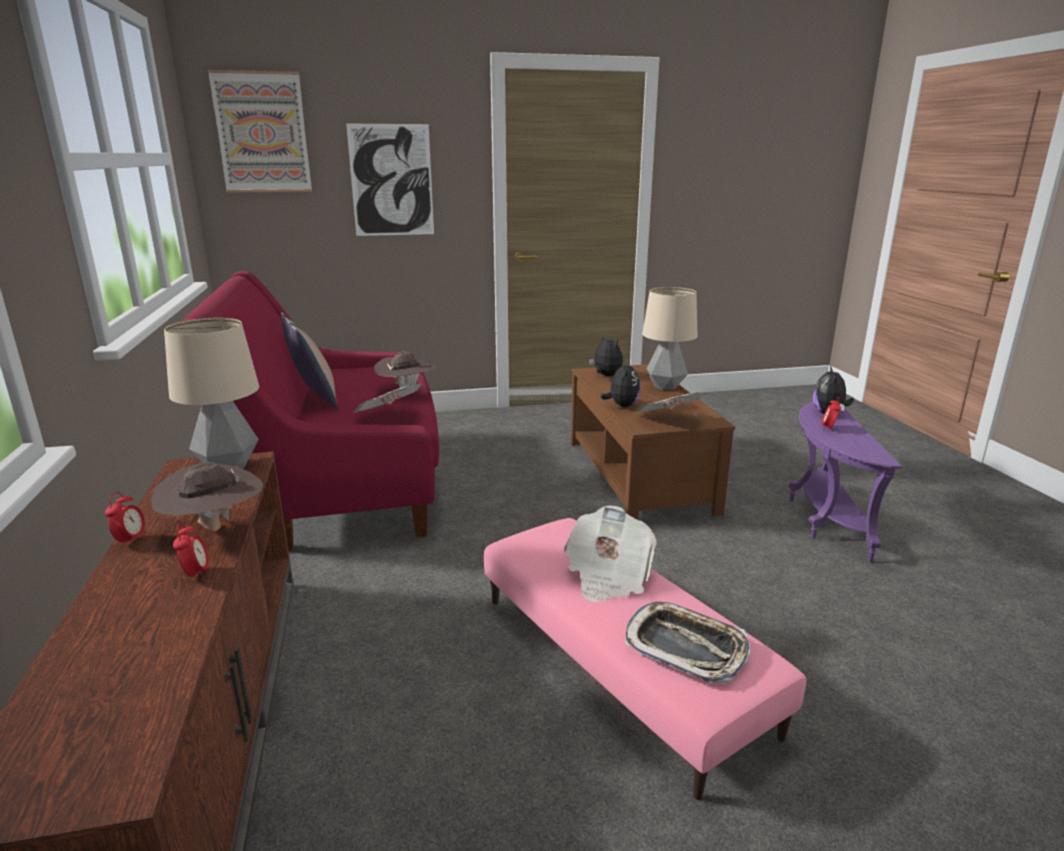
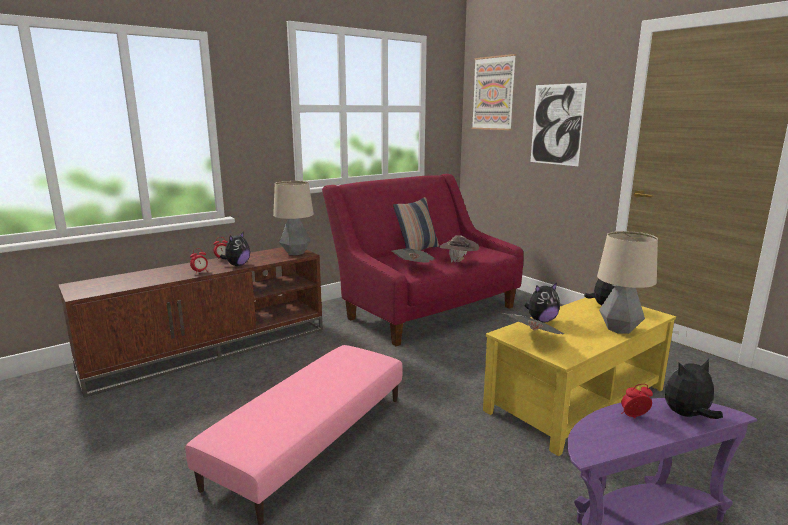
camera: 65 degrees right, 5 degrees down
(215, 528) = (237, 265): brown hat -> plush toy
(607, 576) = (328, 383): newspaper -> none
(637, 475) = (575, 399): brown coffee table -> yellow coffee table
(685, 647) = (261, 421): tray -> none

